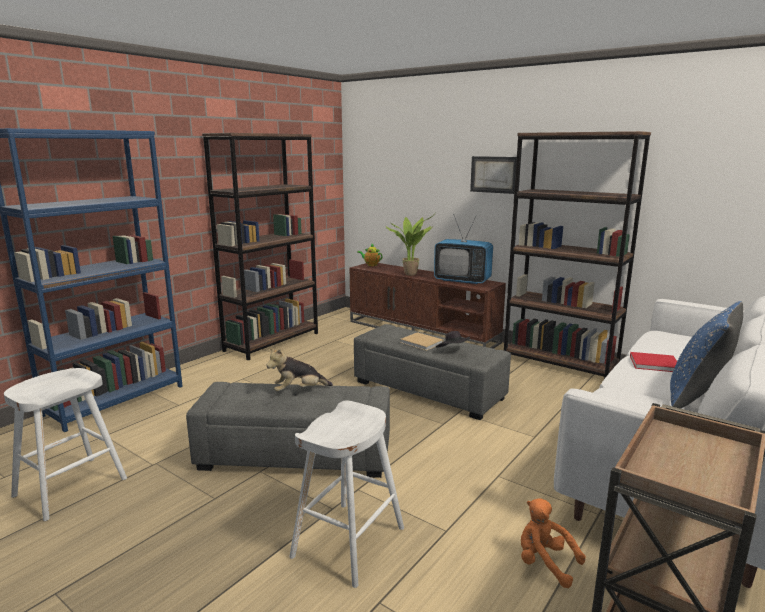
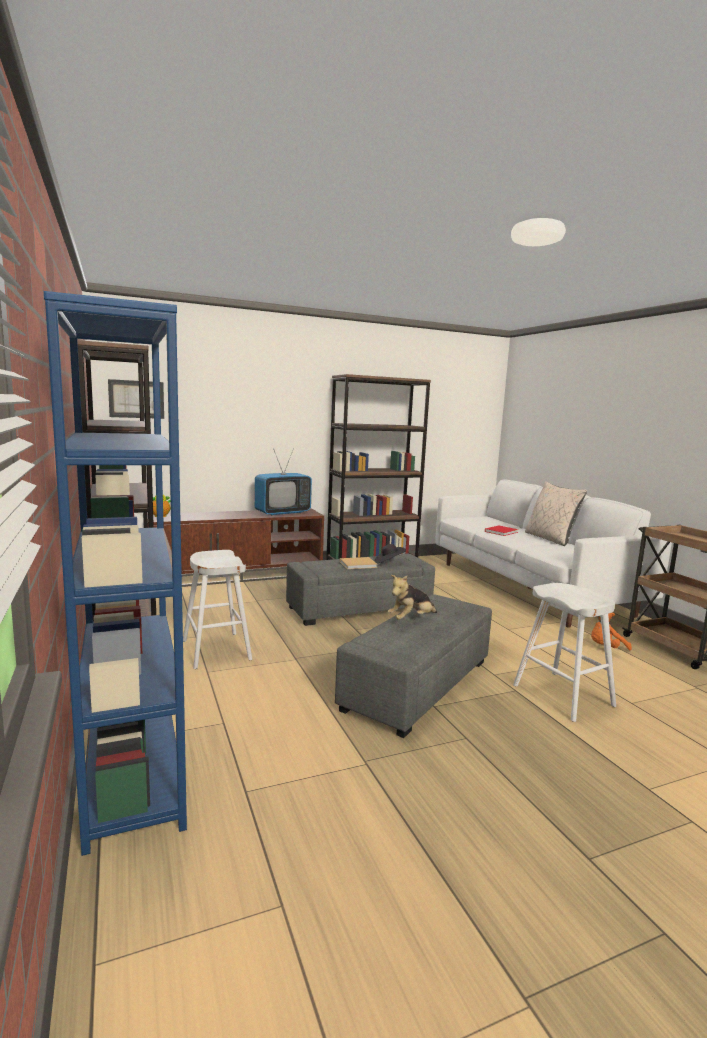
camera: 60 degrees left, 5 degrees down
(70, 488) = (372, 834): white stool -> white stool (216, 650)
(298, 391) = (411, 619): plush toy -> plush toy turned 45 degrees clockwise
(411, 274) = (227, 516): potted plant -> none
(493, 174) = (294, 410): picture -> picture (136, 399)
(697, 396) = (550, 539): blue pillow -> beige pillow

